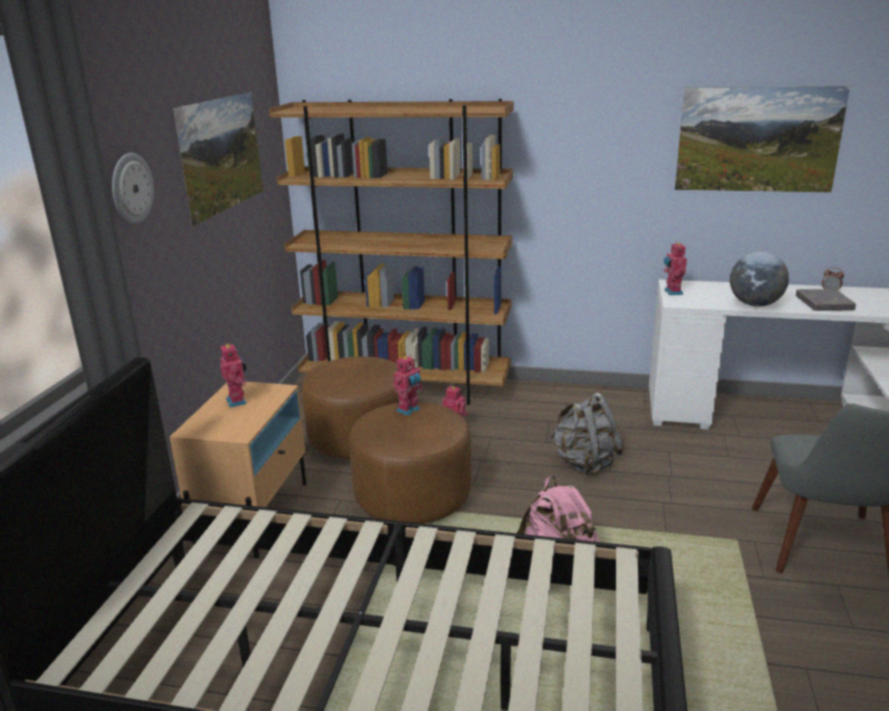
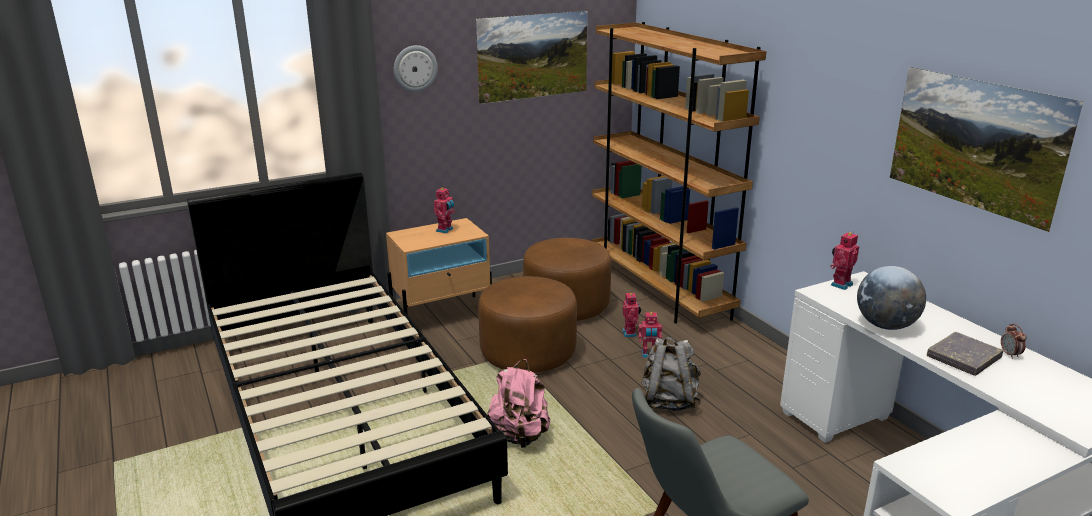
camera: 50 degrees right, 0 degrees up
(409, 410) = (542, 285): toy robot -> toy robot (649, 355)

